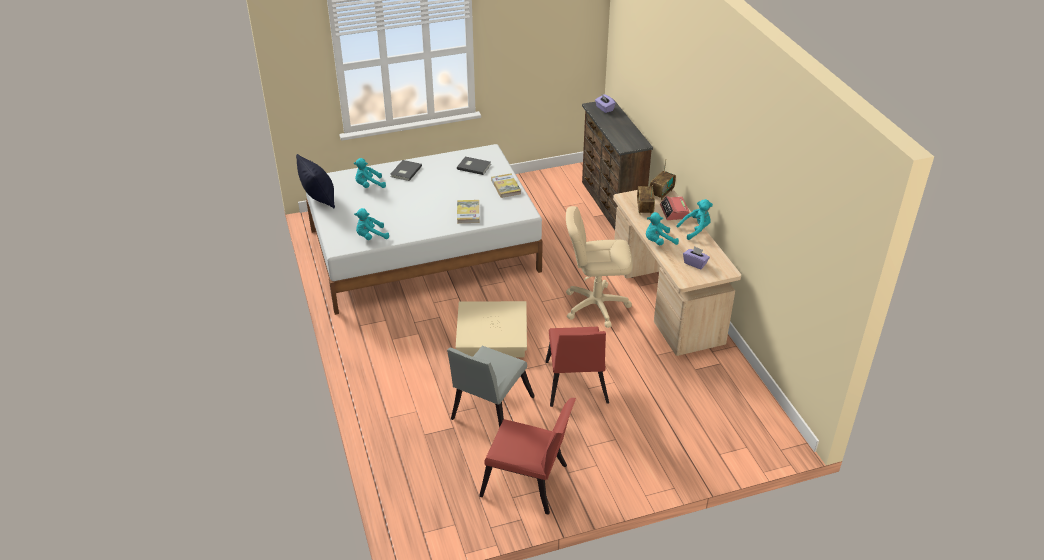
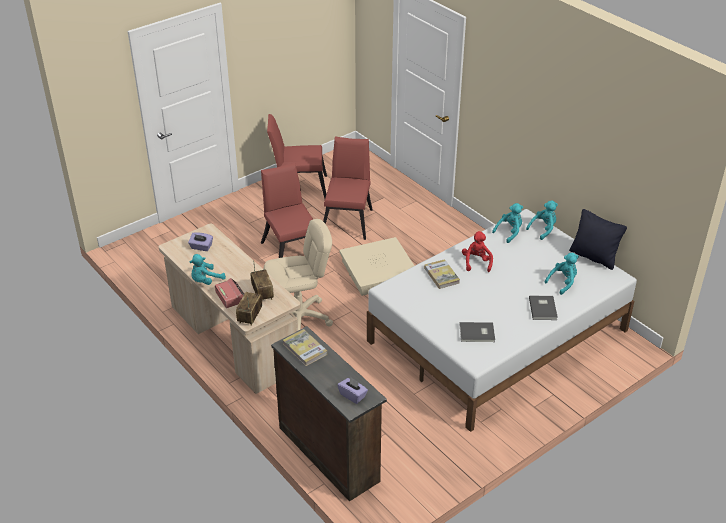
camera: 160 degrees right, 0 degrees up
(427, 217) = (476, 262): none -> red plush toy
(489, 411) = (348, 219): grey chair -> red chair
(506, 187) = (425, 315): book -> book (305, 349)
(658, 242) = (239, 260): turquoise plush toy -> turquoise plush toy (543, 229)

